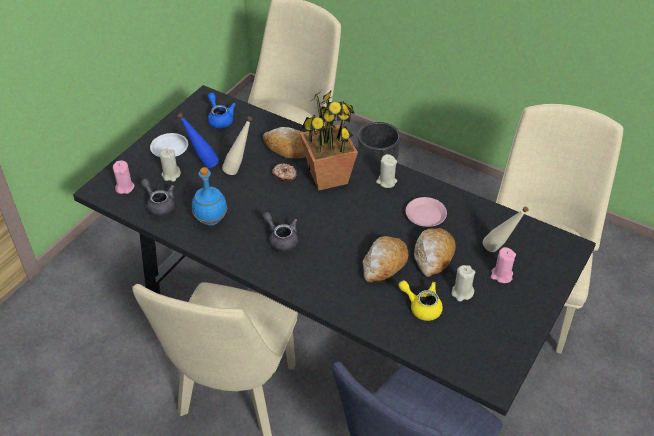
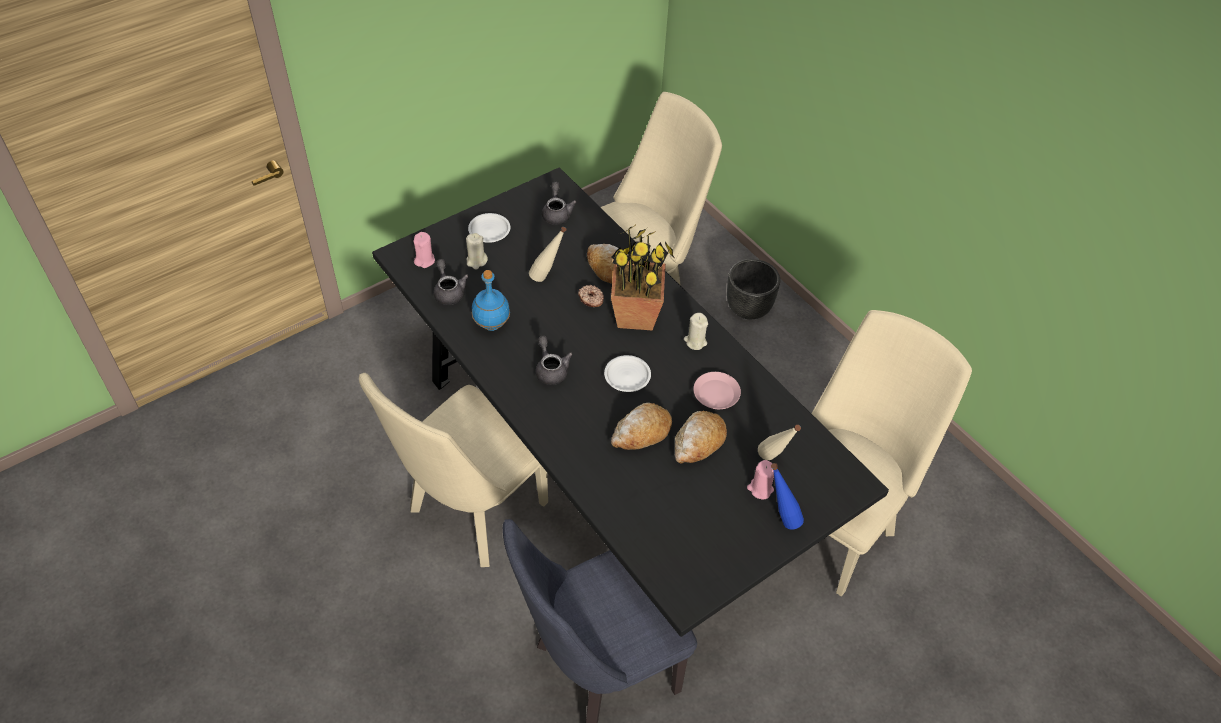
camera: 20 degrees right, 5 degrees up
(202, 164) = (513, 259): blue bottle -> blue bottle (780, 518)
(220, 119) = (557, 213): blue teapot -> grey teapot
(347, 225) = (627, 376): none -> white plate
(421, 306) = (655, 492): yellow teapot -> none
(462, 292) = (706, 492): beige candle -> none

